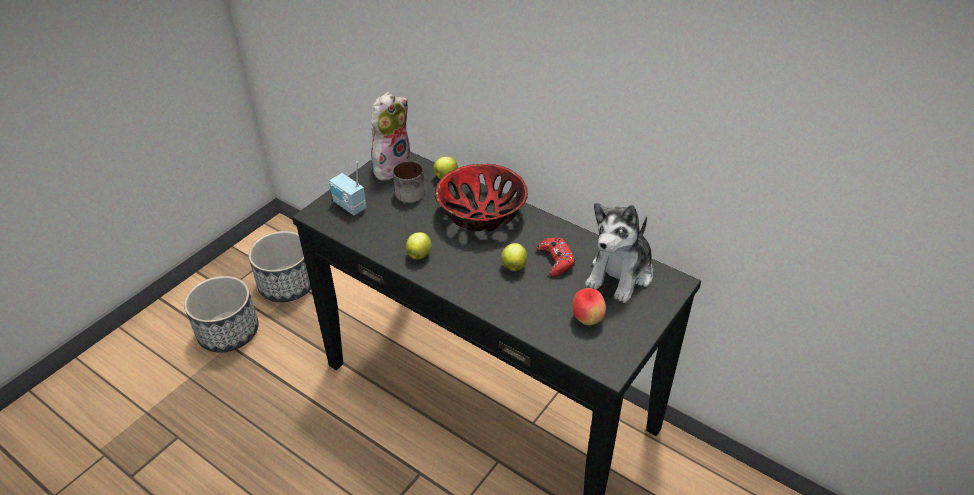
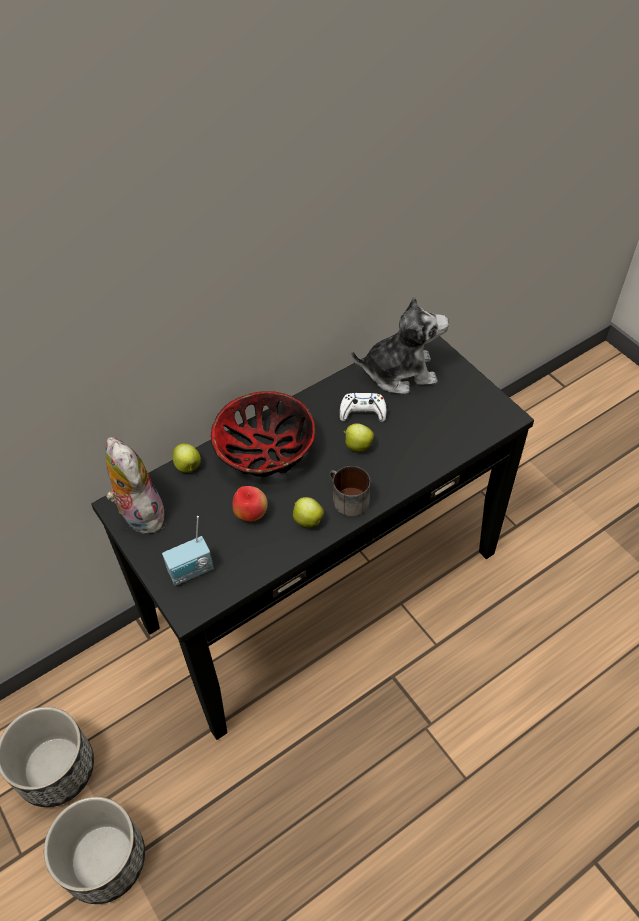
camera: 70 degrees left, 10 degrees up
(411, 190) = (194, 504): mug -> mug (346, 499)
(555, 260) = (362, 412): red game controller -> white game controller
(587, 319) = (447, 413): apple -> apple (251, 514)
(620, 274) = (399, 372): plush toy -> plush toy turned 60 degrees counterclockwise

